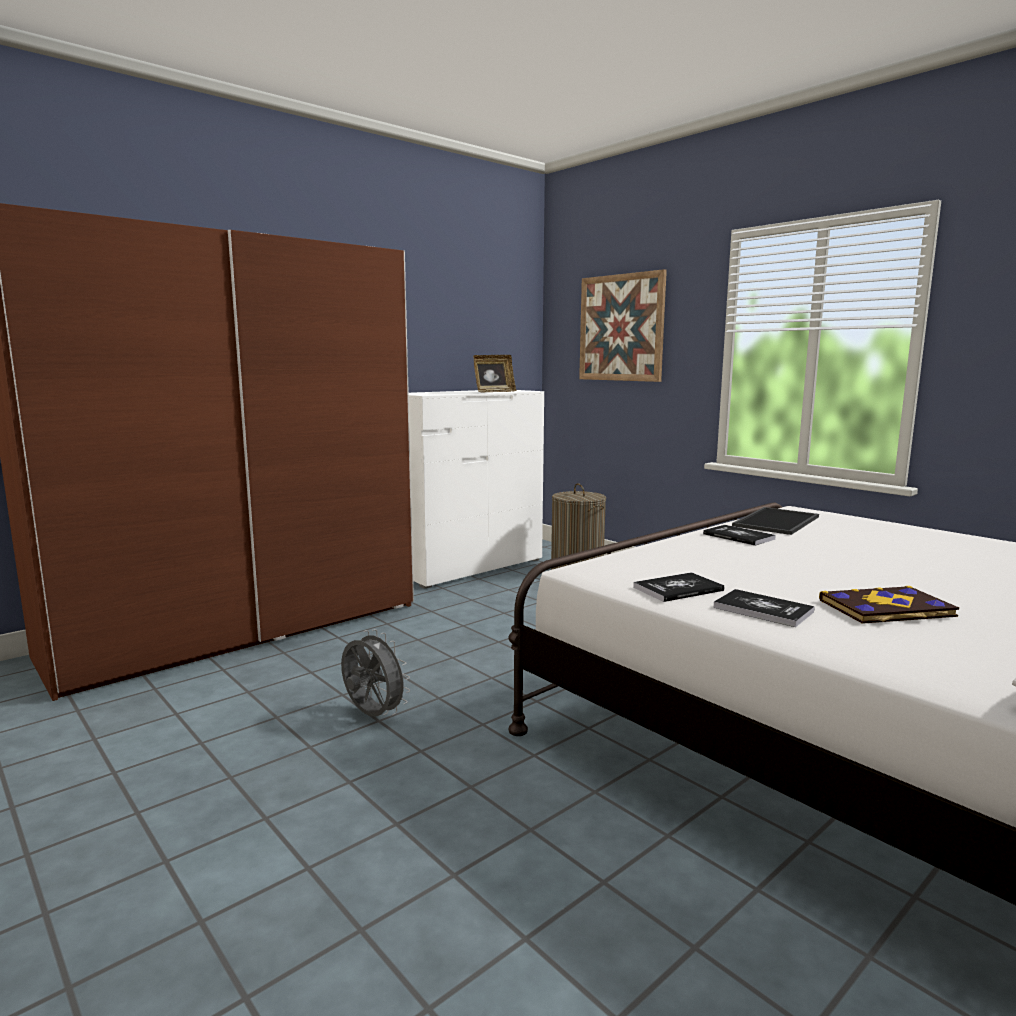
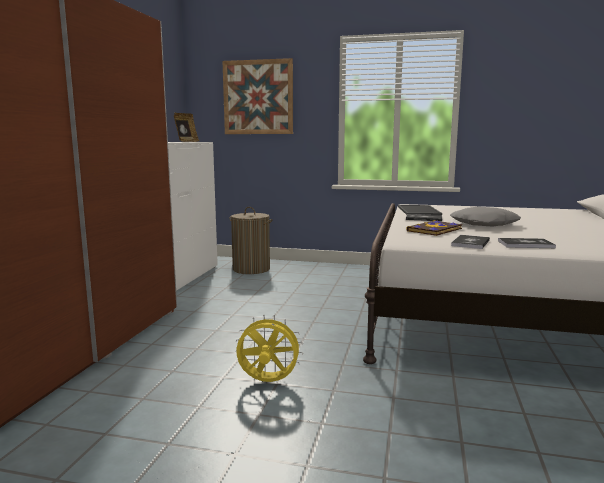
camera: 35 degrees left, 0 degrees up
(372, 716) = (267, 382): grey fan -> yellow fan
(813, 562) = (484, 224): none -> grey pillow
(887, 609) = (561, 236): book -> book (435, 230)

